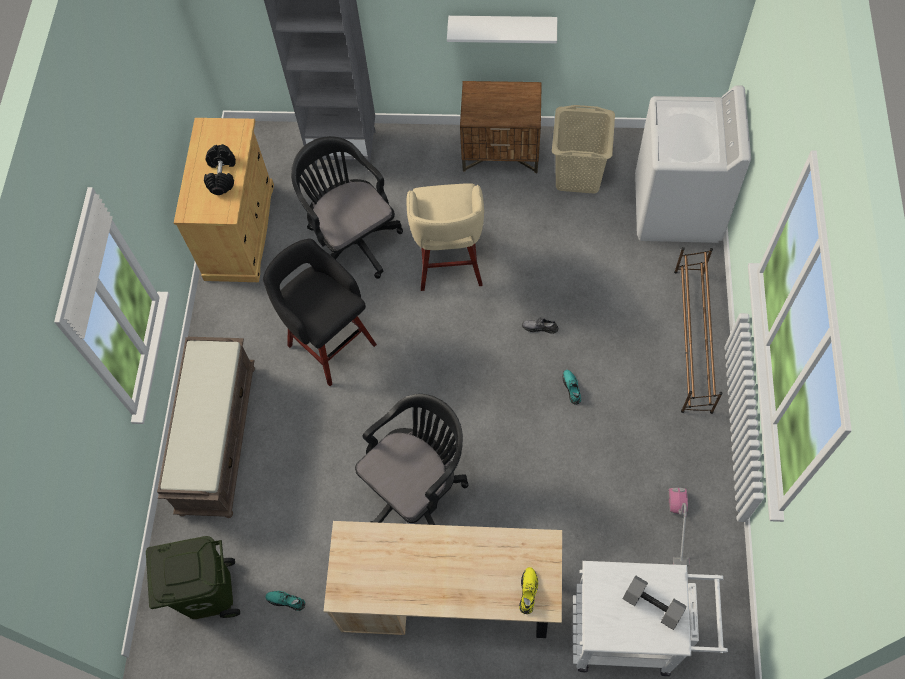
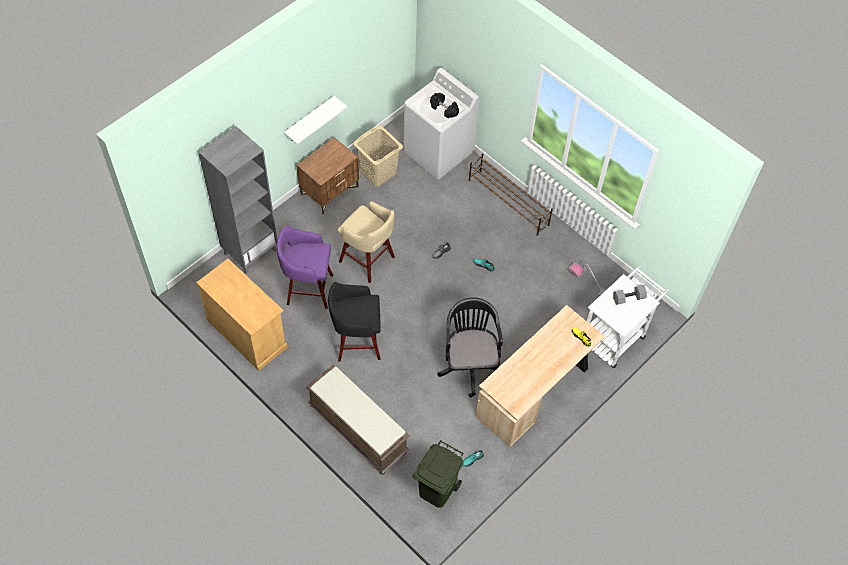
camera: 55 degrees left, 5 degrees down
(222, 176) = (247, 295): black dumbbell -> black dumbbell (444, 109)
(351, 239) = (308, 289): black office chair -> purple stool

